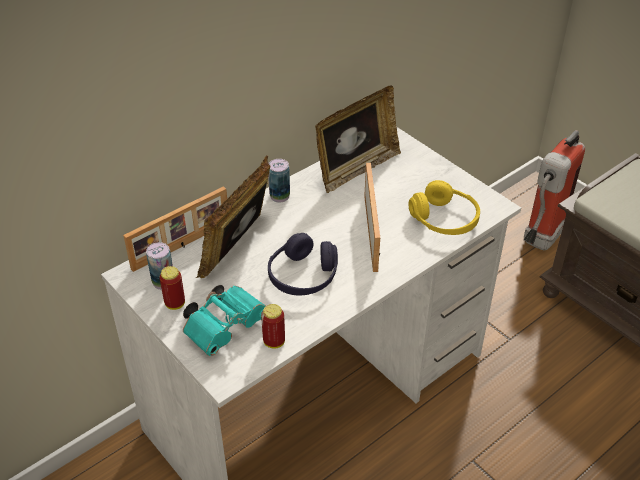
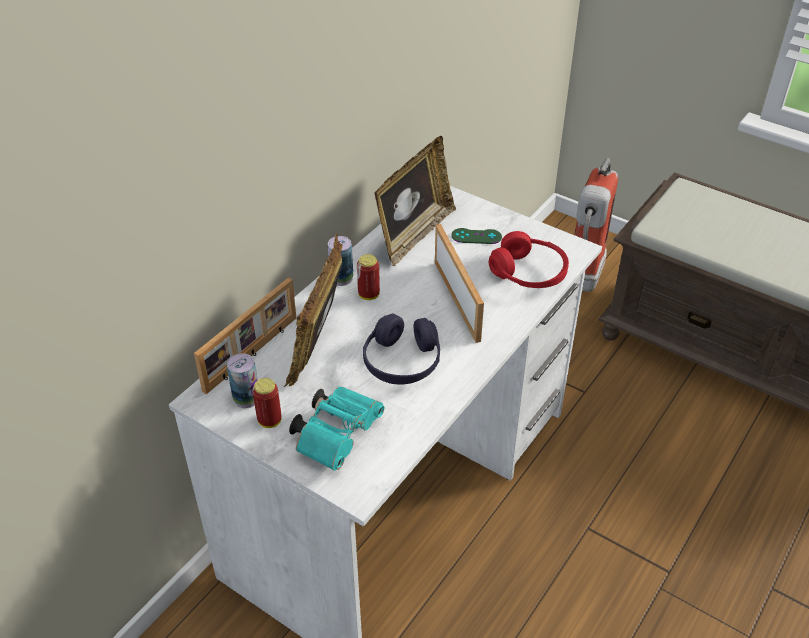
camera: 15 degrees left, 0 degrees up
(274, 342) = (398, 440): can -> can (368, 295)
(410, 179) = (476, 236): none -> green game controller
(444, 219) = (528, 273): yellow headphones -> red headphones

